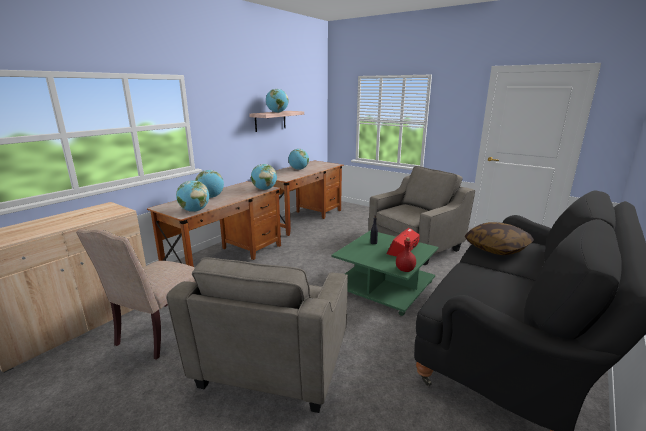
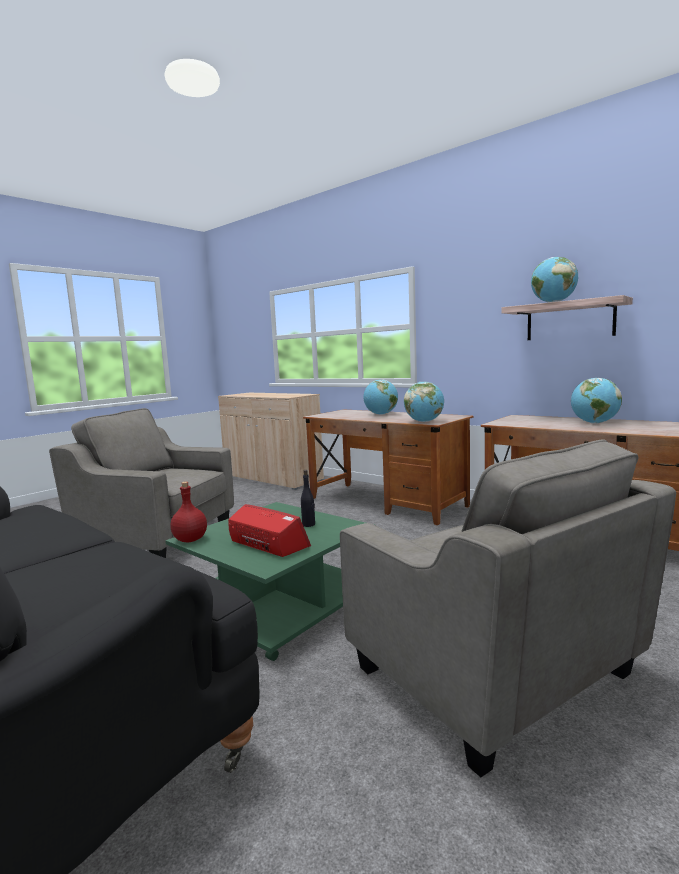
camera: 95 degrees right, 10 degrees down
(160, 332) = (243, 499): beige chair -> none
(194, 211) = (328, 416): globe -> none
(496, 248) = (102, 566): pillow -> none

